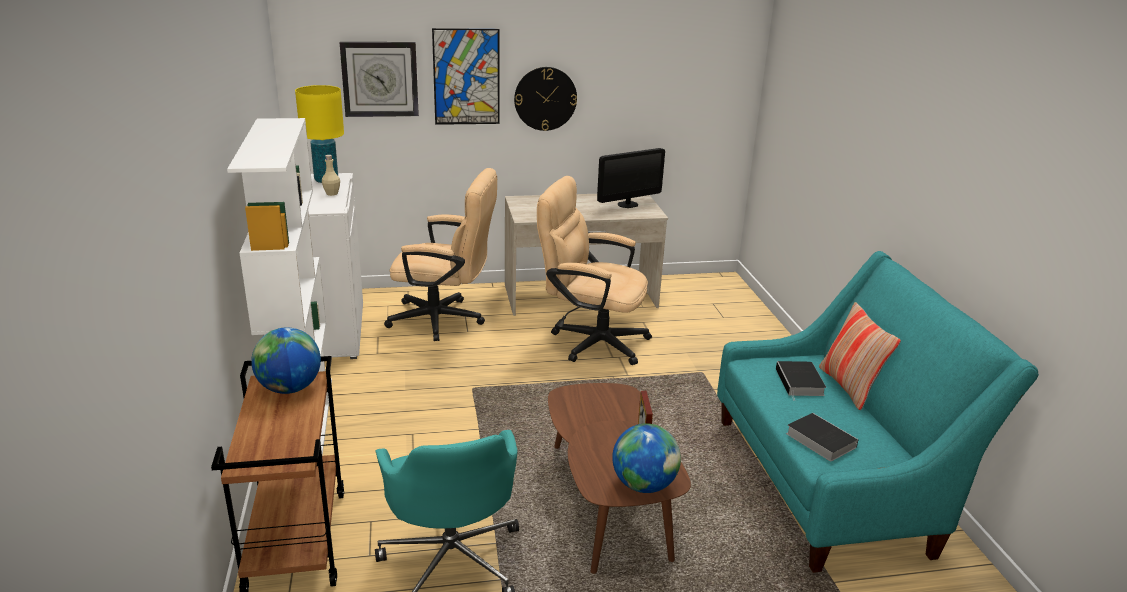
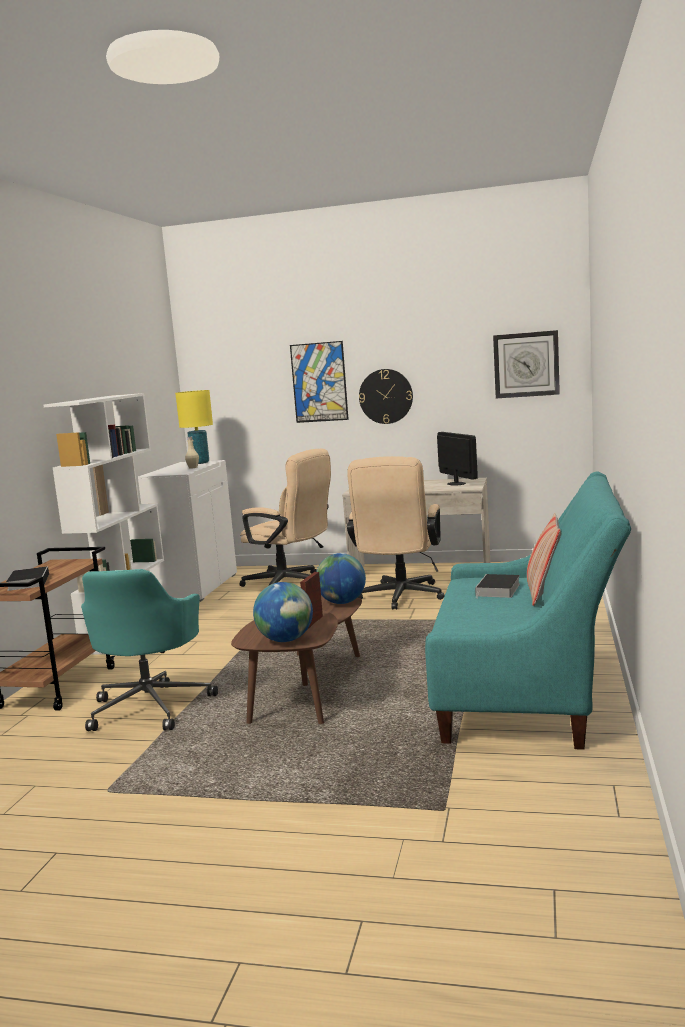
camera: 25 degrees right, 15 degrees down
(289, 388) = (66, 564): globe -> globe (342, 603)
(380, 79) = (253, 388): wall clock -> wall clock (526, 364)
(590, 341) = (400, 598): beige office chair -> beige office chair turned 120 degrees counterclockwise
(627, 204) = (456, 483): monitor -> monitor turned 105 degrees counterclockwise
(818, 439) = (466, 619): book -> book (28, 582)

